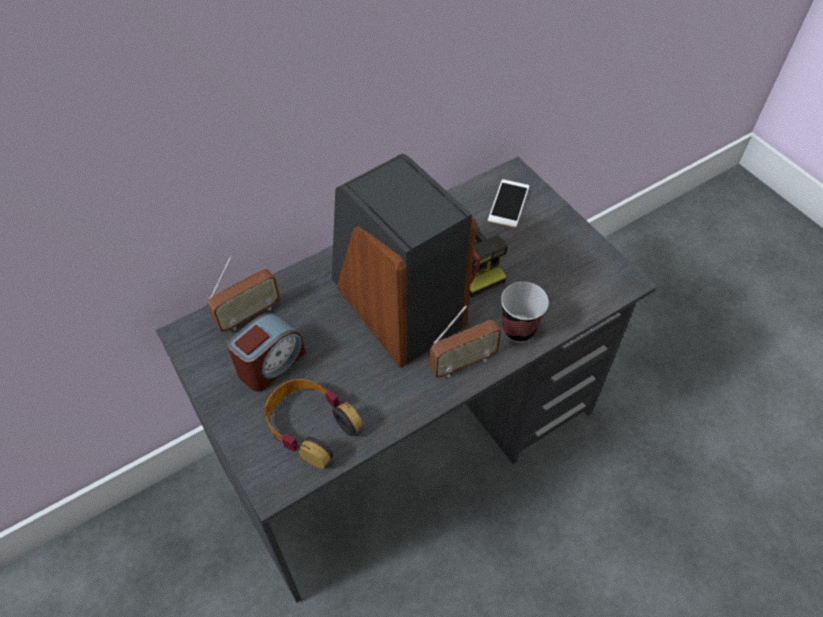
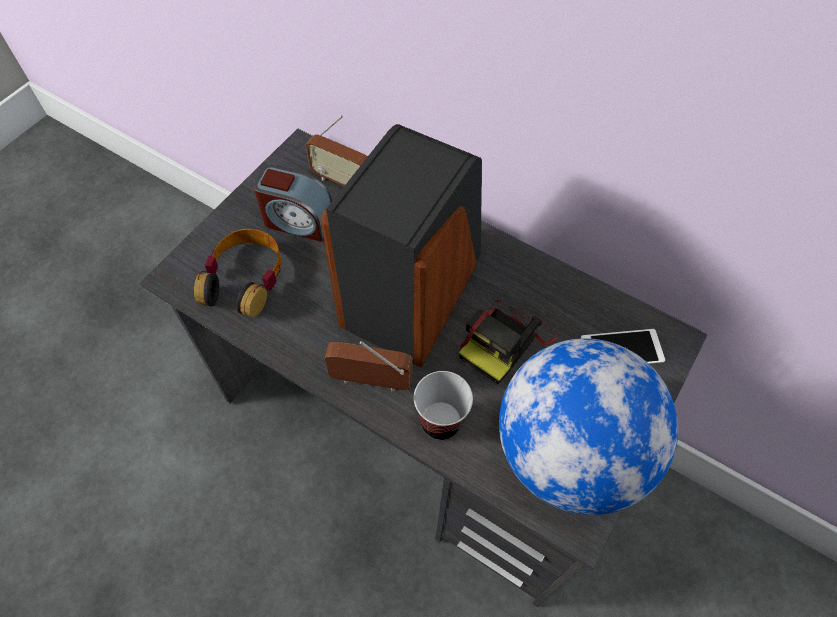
camera: 65 degrees right, 5 degrees up
(463, 363) = (370, 381): radio -> radio turned 150 degrees clockwise
(573, 265) = (568, 453): none -> globe

